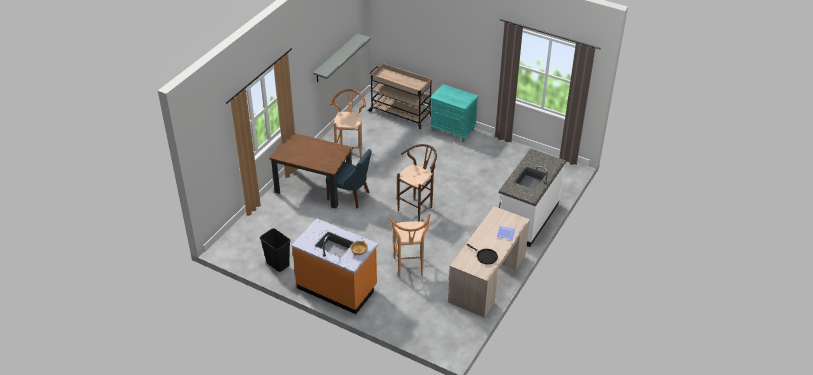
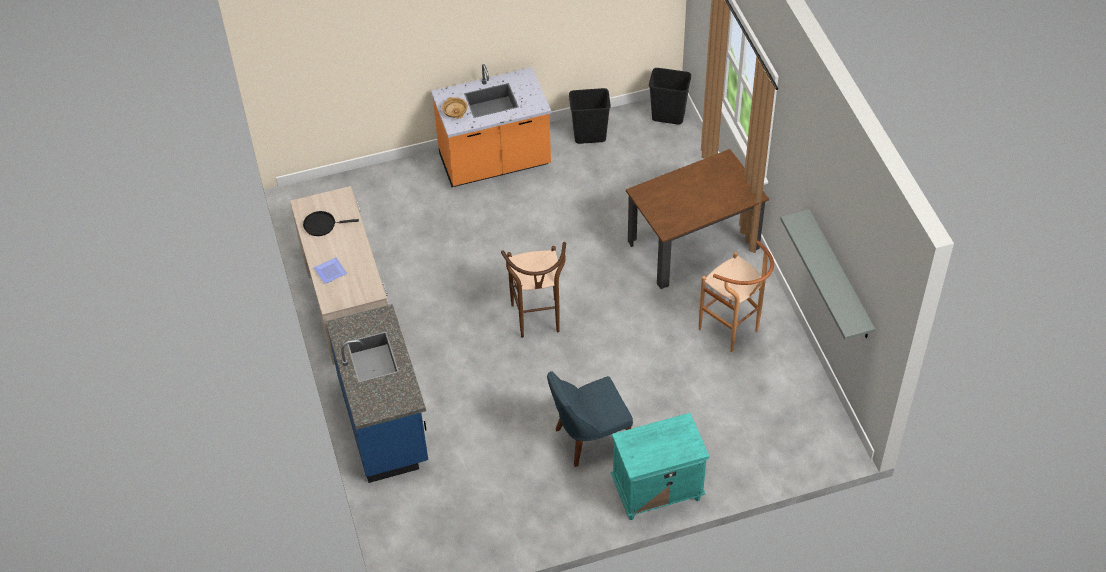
camera: 135 degrees right, 10 degrees up
(231, 244) = (668, 116): none -> black trash can
(350, 196) = (636, 270): blue chair -> blue chair (589, 438)
(400, 113) = (768, 455): beige cart -> none
(409, 269) = (447, 240): brown stool -> none
(527, 218) = (385, 422): white counter -> blue counter

